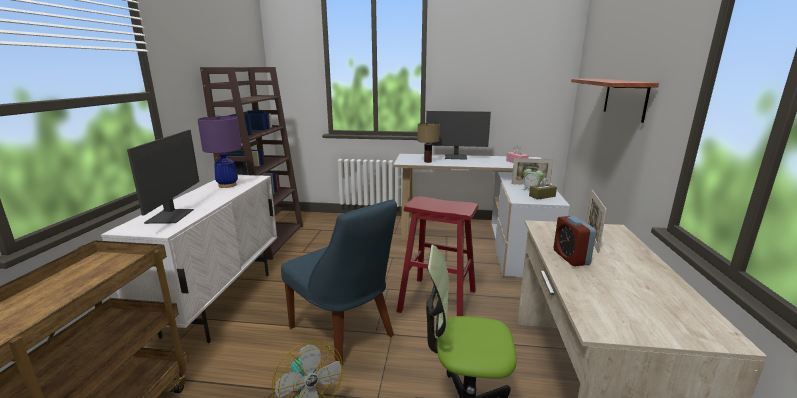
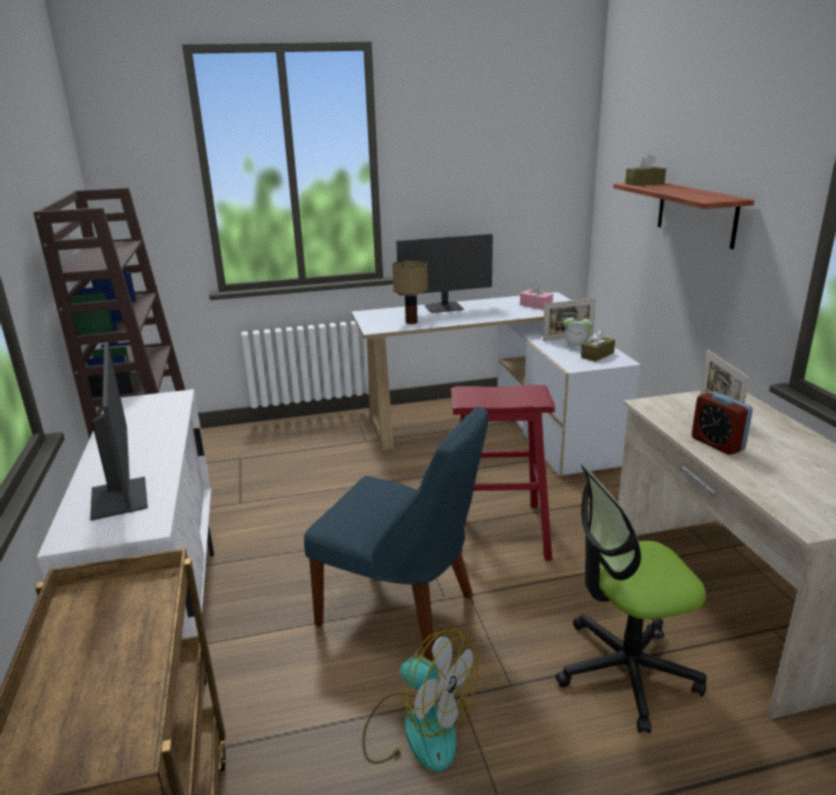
camera: 20 degrees left, 5 degrees up
(227, 185) = (142, 421): purple table lamp -> none
(593, 78) = (644, 183): none -> brown tissue box

